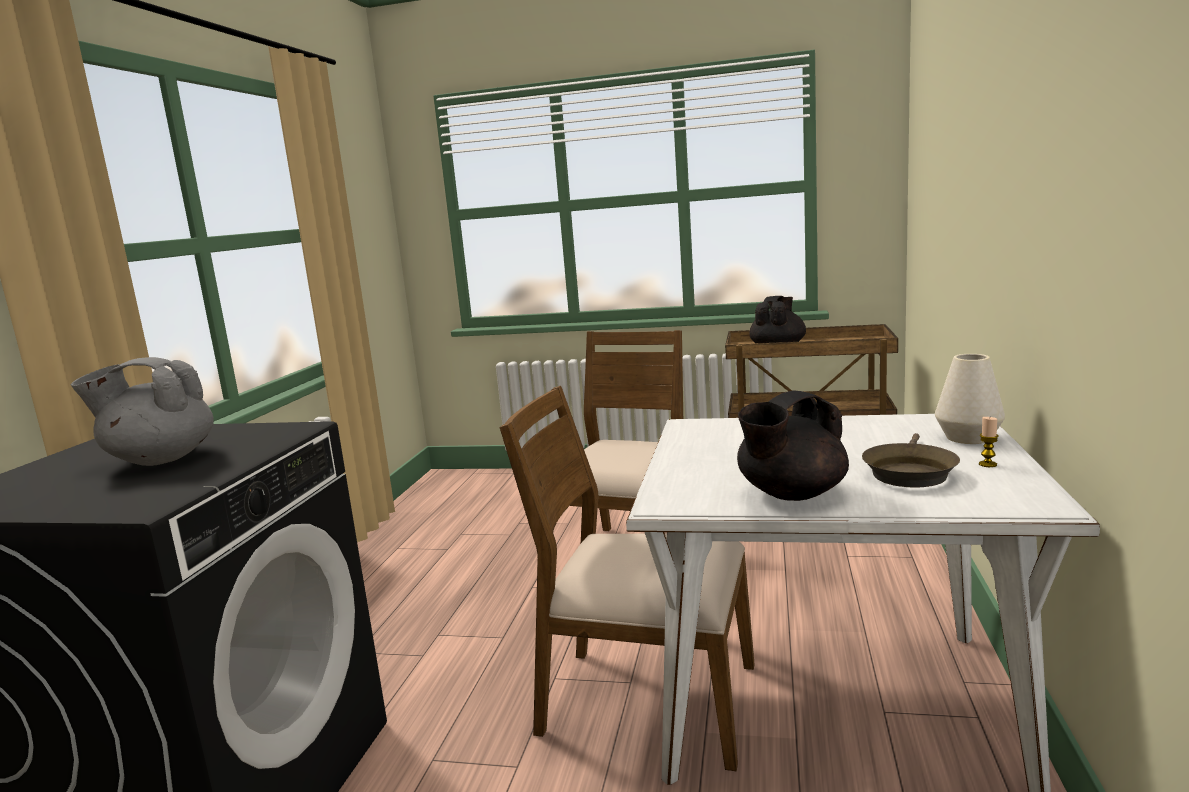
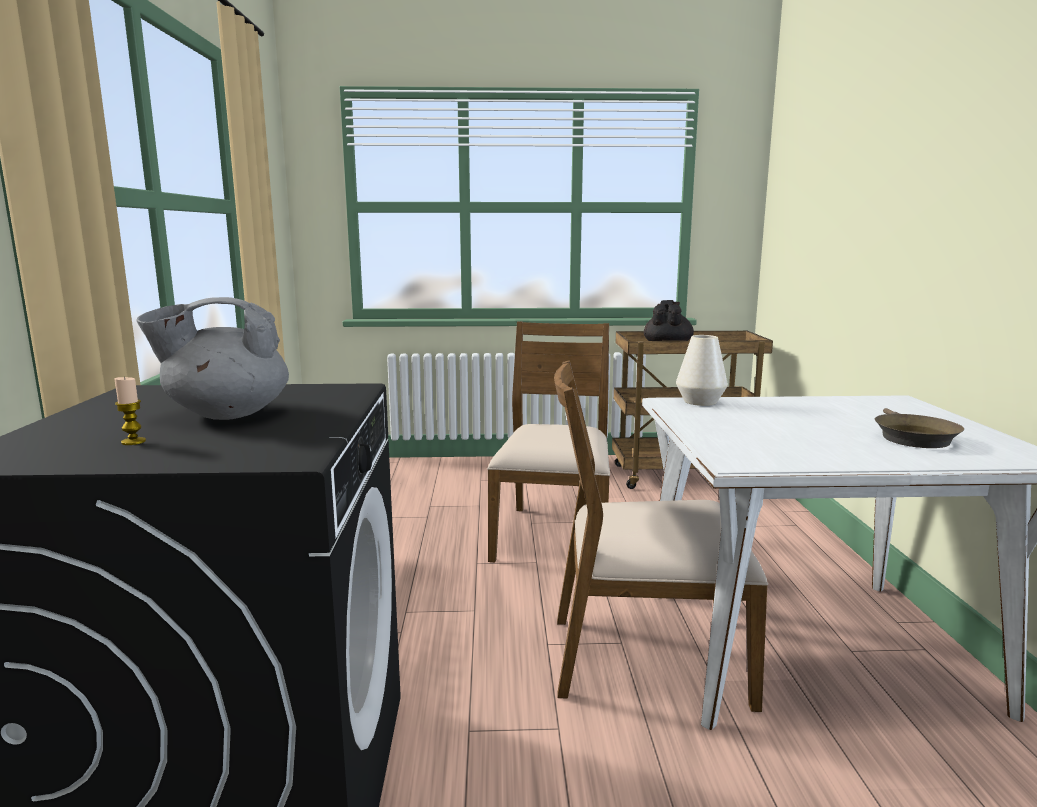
camera: 15 degrees left, 0 degrees up
(790, 494) = (837, 454): black teapot -> none
(968, 438) = (923, 413): white vase -> white vase (700, 401)
(987, 464) = (965, 431): candle -> candle (133, 442)

